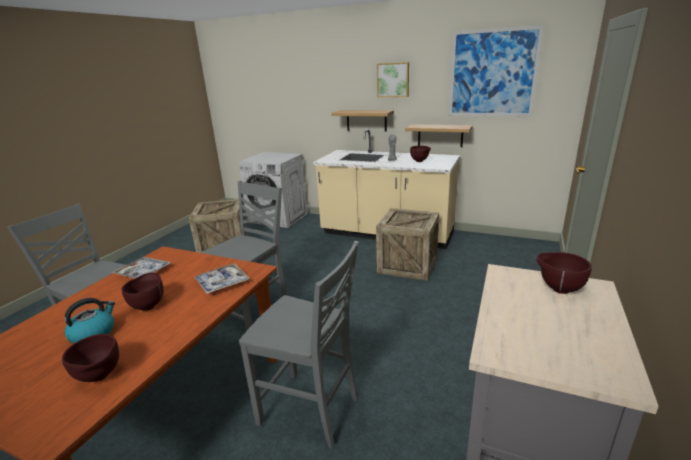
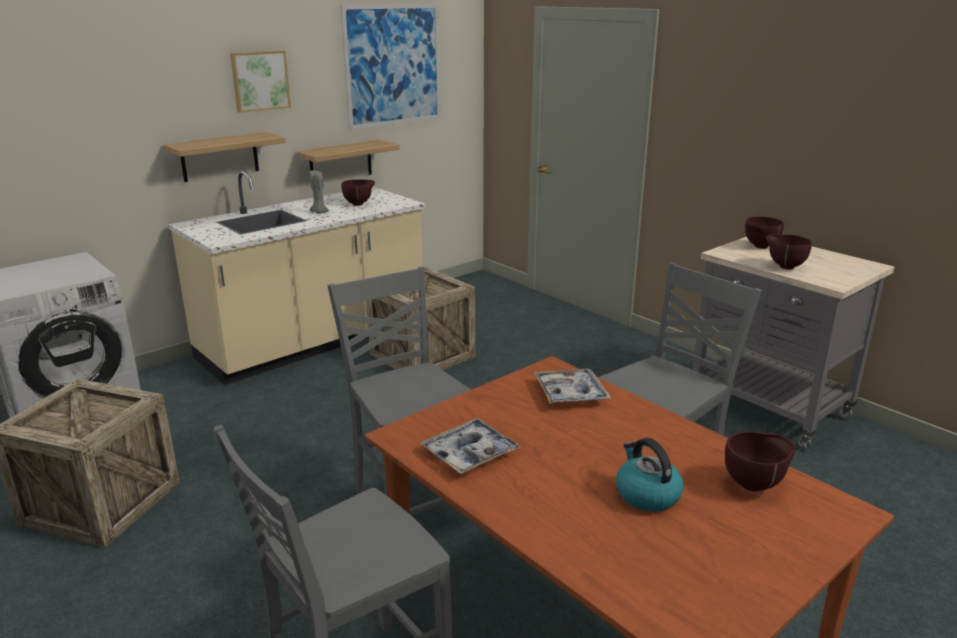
camera: 65 degrees left, 0 degrees up
(149, 306) = (595, 449): brown bowl -> brown bowl (784, 267)

